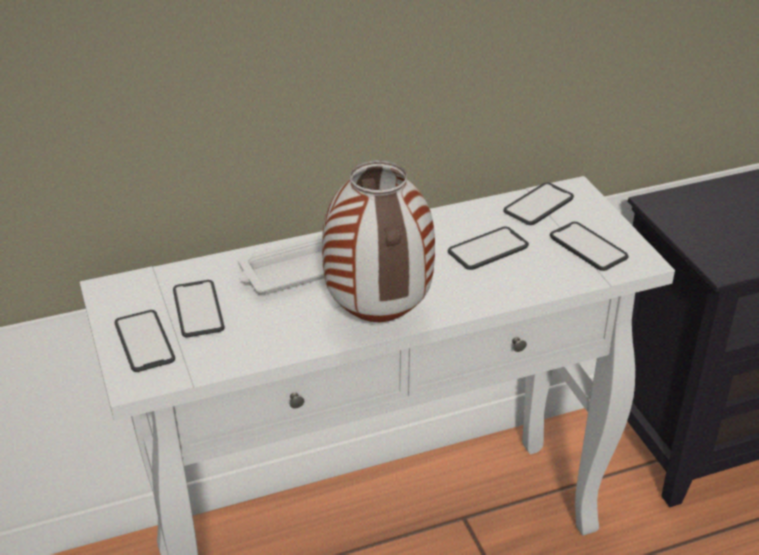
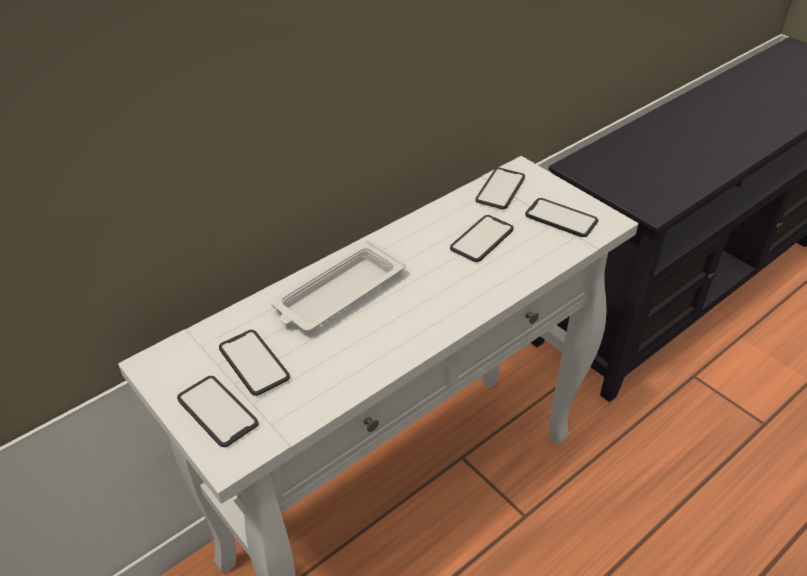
camera: 20 degrees left, 5 degrees up
(376, 316) = (422, 327): vase -> none

